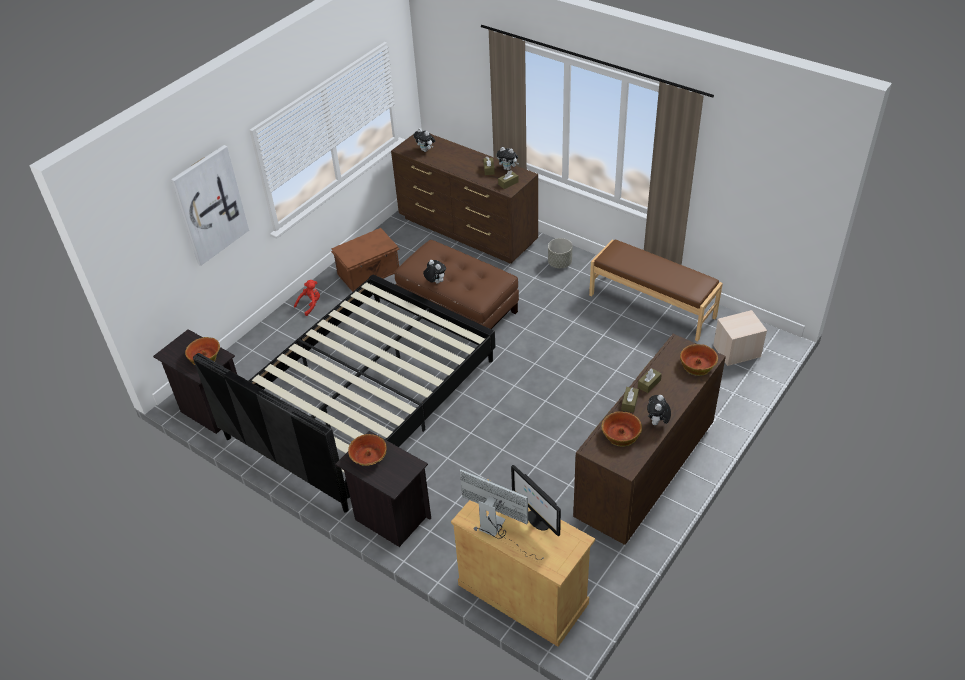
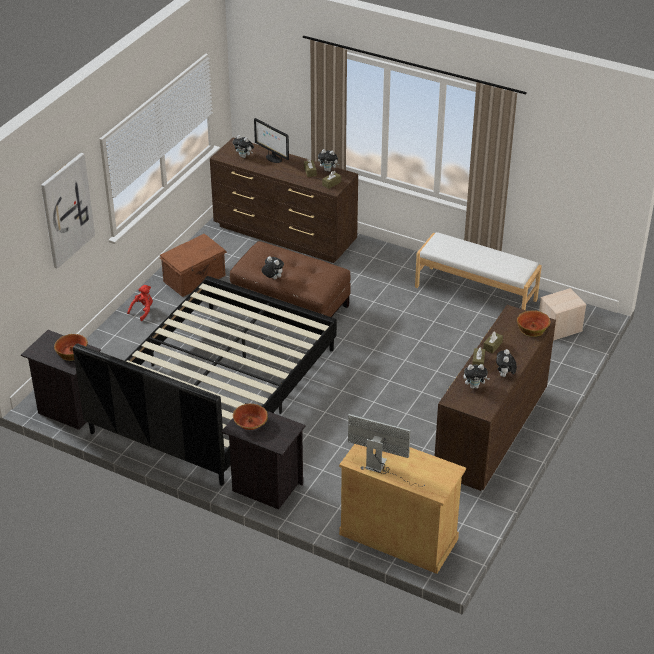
camera: 10 degrees left, 5 degrees down
(537, 520) = (414, 458): monitor -> monitor (273, 158)
(560, 263) = (381, 260): grey planter -> none
(621, 433) = (474, 386): bowl -> plush toy
(652, 305) = (476, 293): brown bench -> white bench

